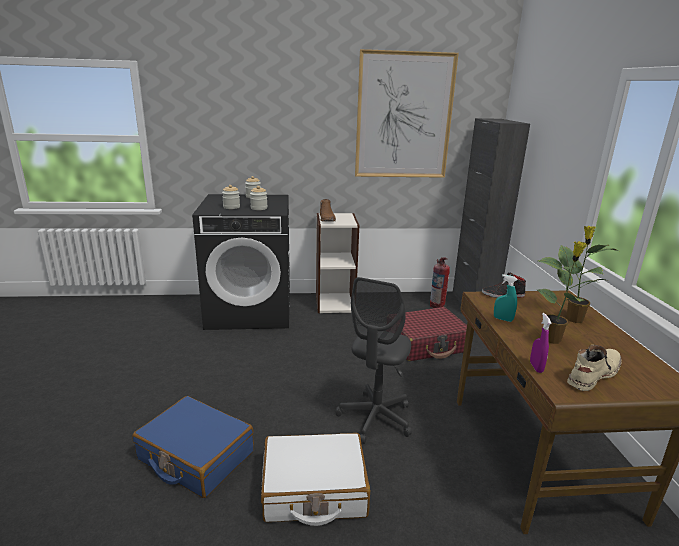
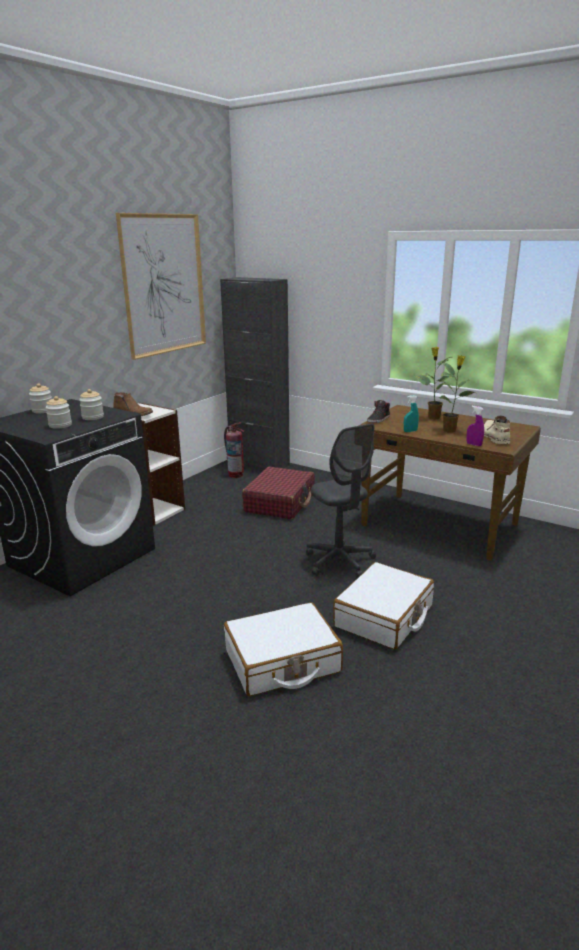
camera: 50 degrees left, 0 degrees up
(195, 456) = (282, 662): blue suitcase -> white suitcase

